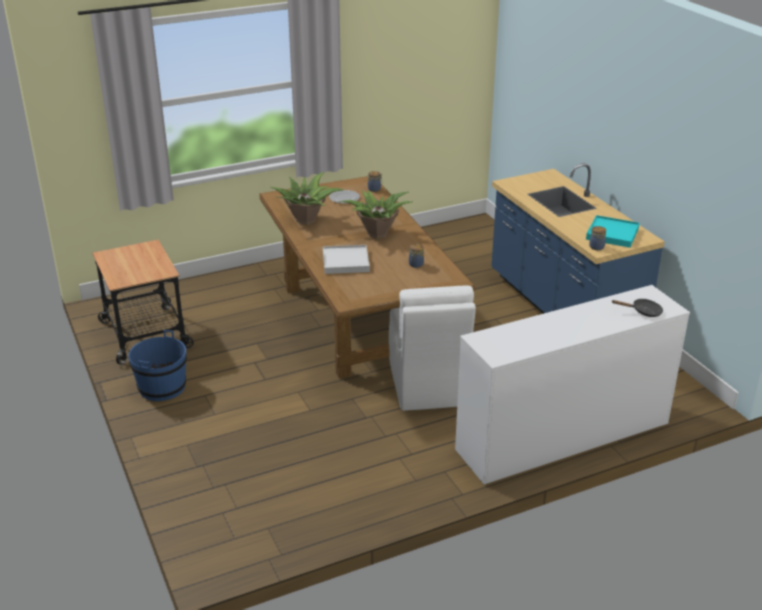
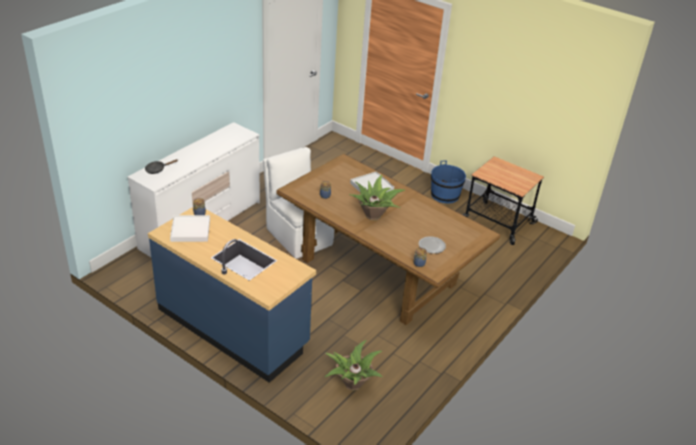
camera: 150 degrees right, 5 degrees up
(307, 220) = (434, 215): potted plant -> potted plant (352, 384)
(612, 234) = (190, 230): turquoise tray -> white tray

